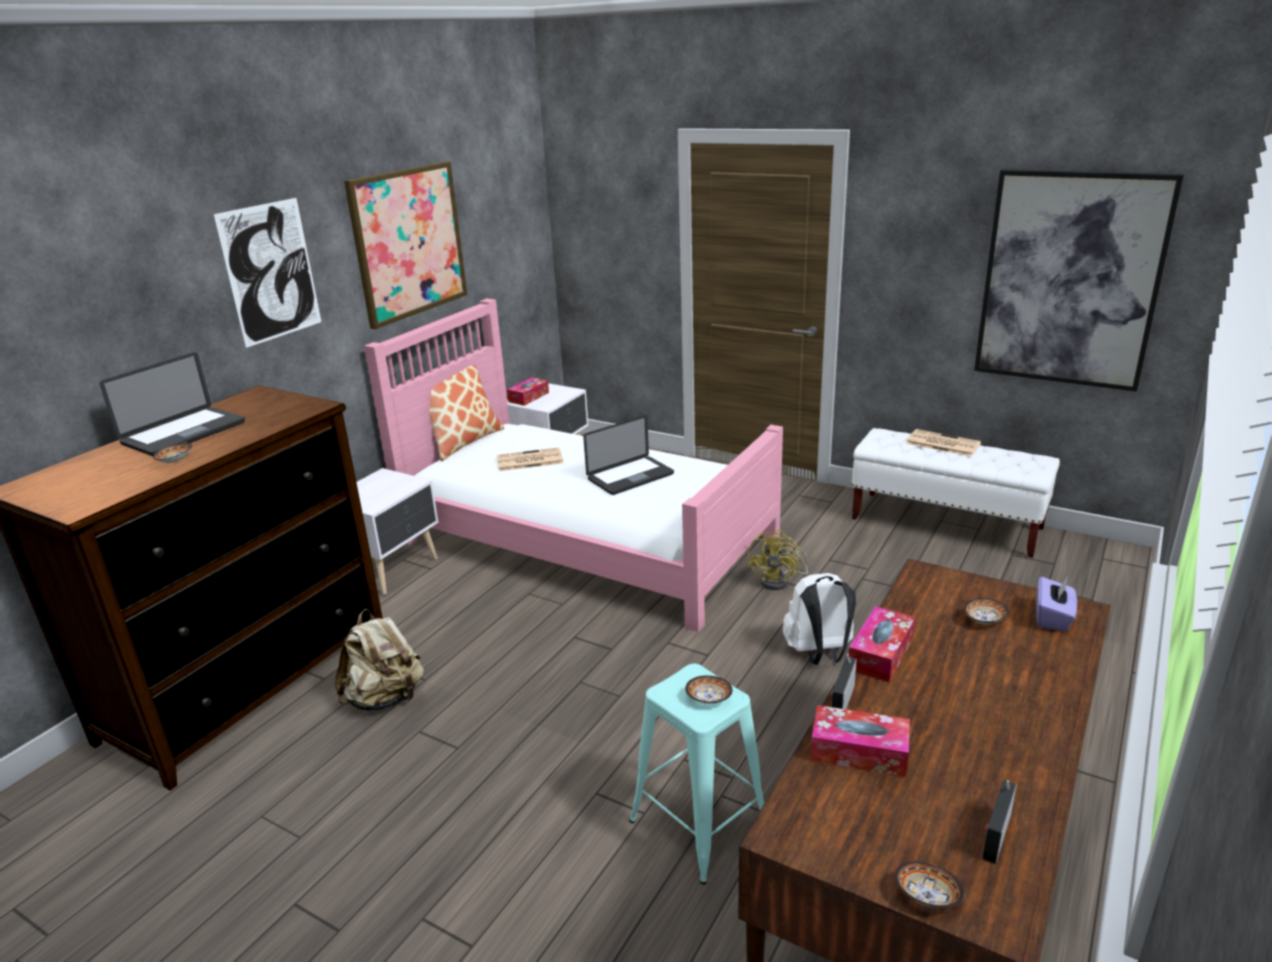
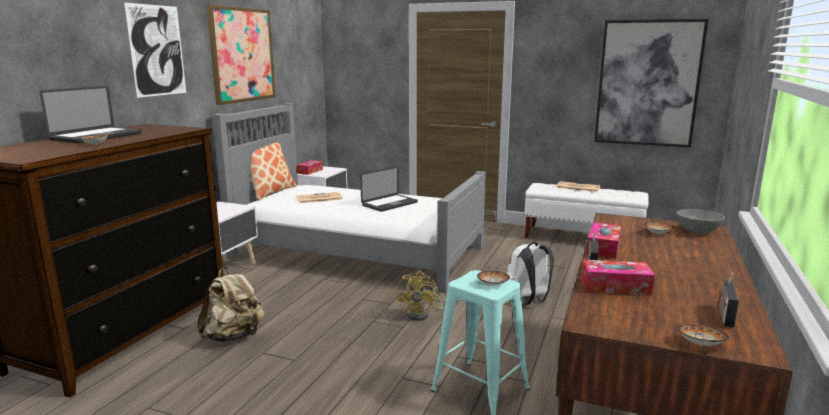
camera: 10 degrees left, 10 degrees down
(585, 539) = (356, 251): pink bed -> grey bed
(780, 581) = (490, 267): yellow fan -> yellow fan (422, 314)
(1053, 618) = (697, 231): purple tissue box -> grey bowl

